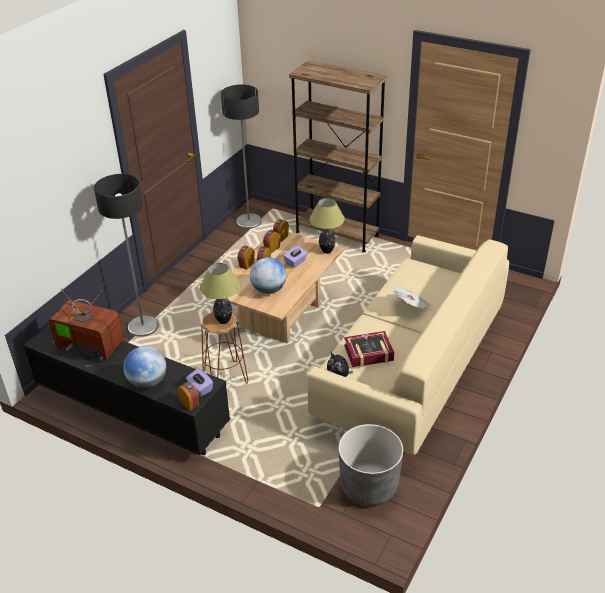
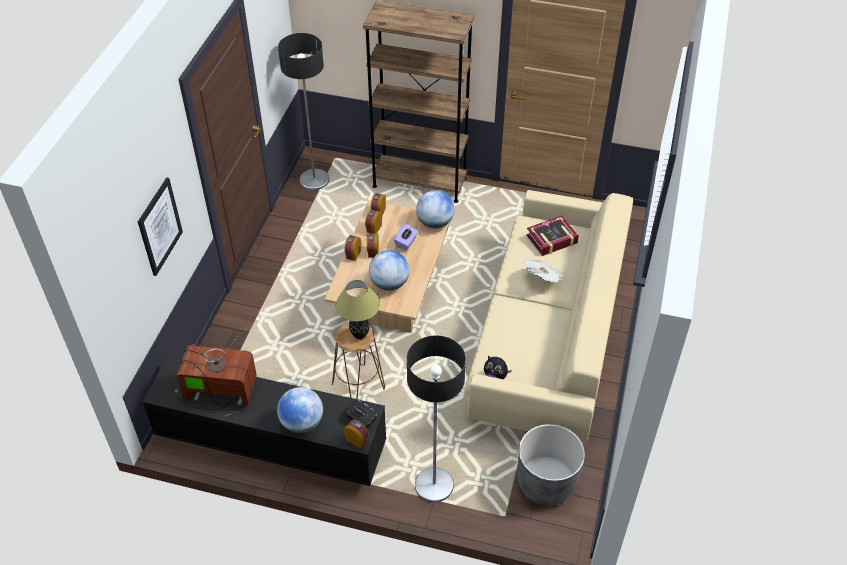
camera: 15 degrees left, 10 degrees up
(66, 195) = (159, 226): none -> picture
(143, 327) = (243, 339): floor lamp -> floor lamp (434, 485)
(200, 388) = (361, 420): purple tissue box -> black tissue box
(326, 251) = (435, 223): table lamp -> globe
(368, 353) = (518, 344): book -> book (552, 239)

